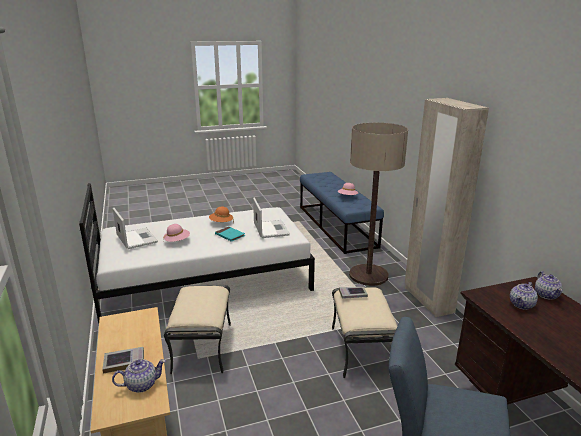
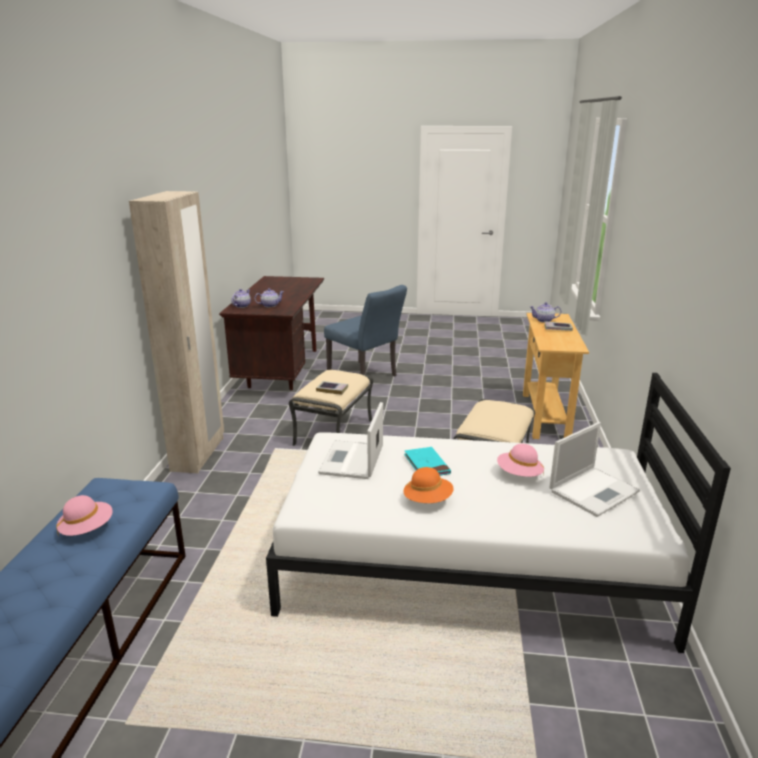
camera: 155 degrees left, 0 degrees up
(136, 238) = (594, 491): laptop -> laptop turned 120 degrees counterclockwise
(368, 275) = (212, 503): floor lamp -> none

